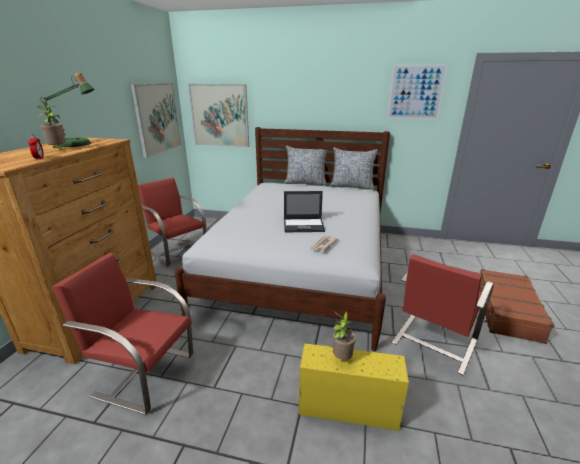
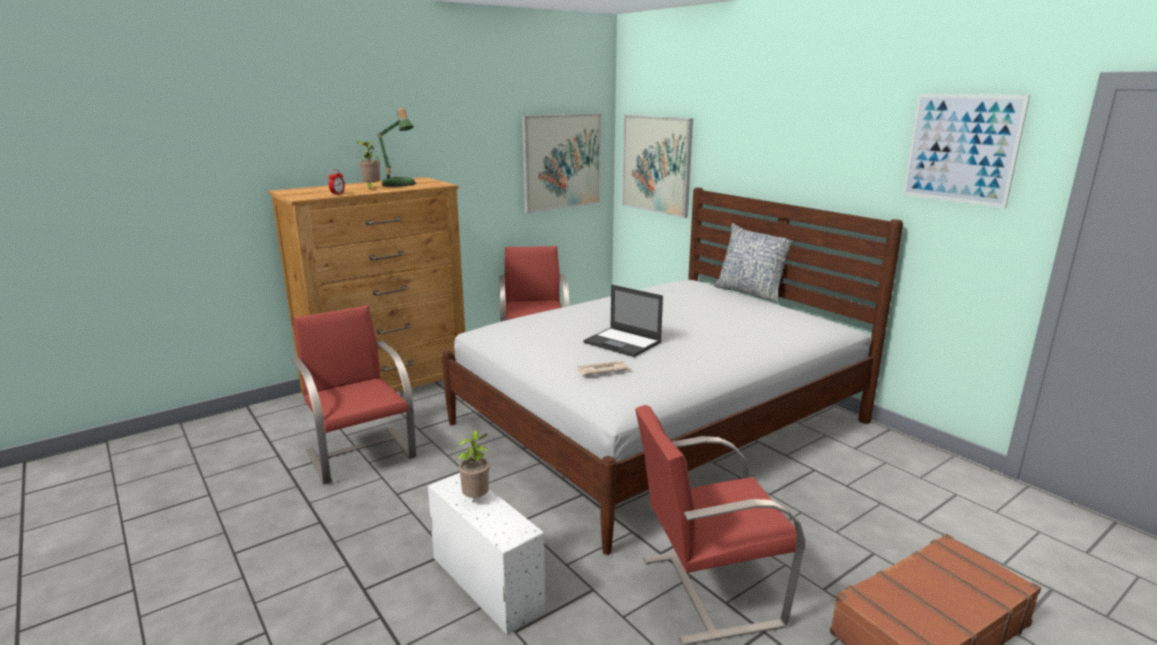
camera: 40 degrees right, 5 degrees down
(346, 408) = (485, 582): yellow storage box -> white storage box
(351, 186) = (820, 315): pillow -> none

